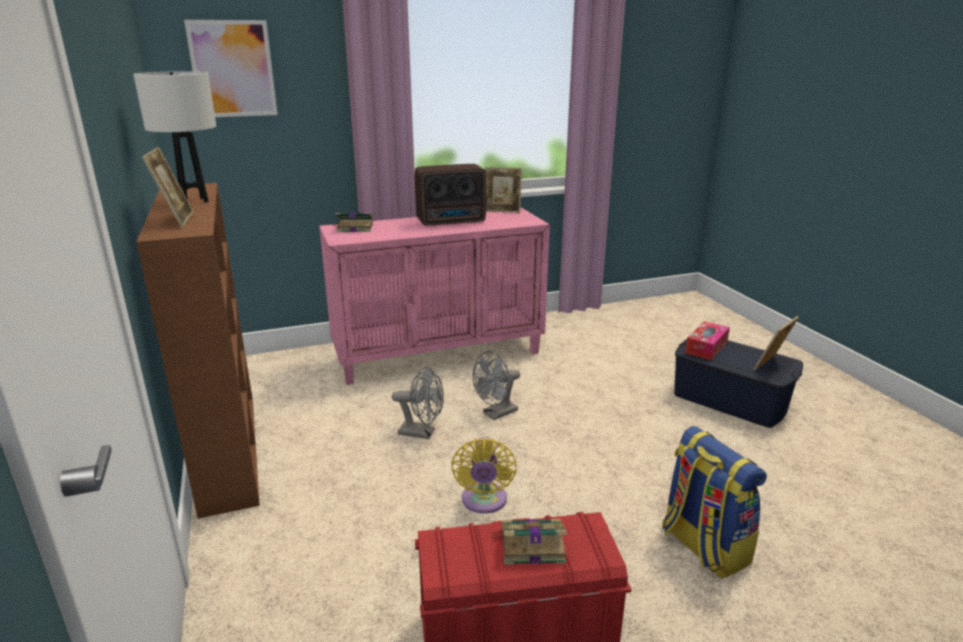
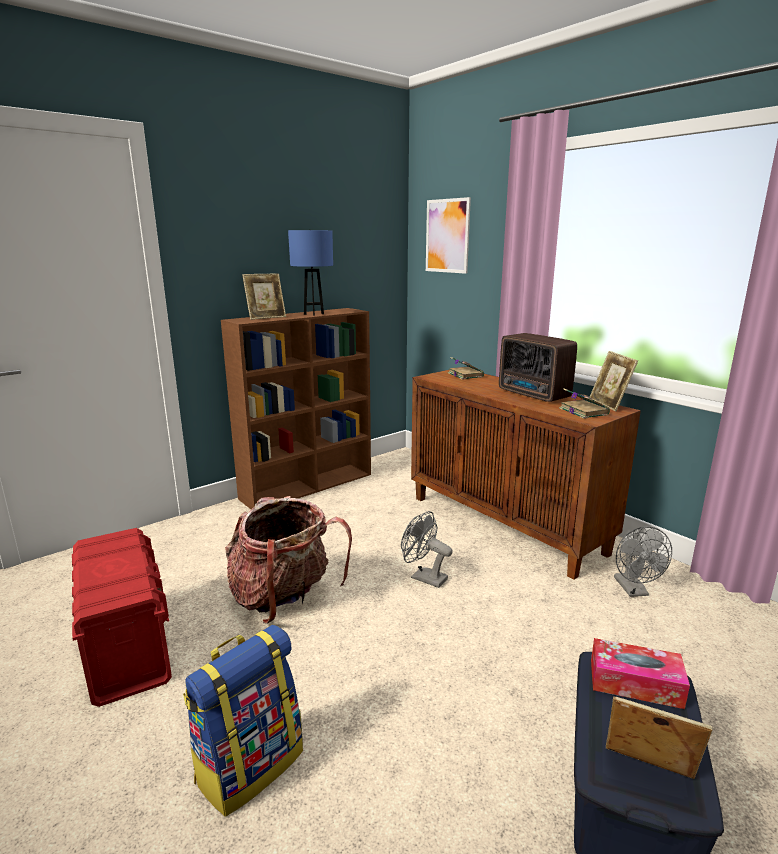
camera: 70 degrees right, 5 degrees down
(194, 201) = (314, 314): white table lamp -> blue table lamp
(422, 433) = (368, 547): grey fan -> grey fan (634, 590)
(439, 354) = (506, 524): pink cabinet -> brown cabinet
(484, 502) = (284, 598): yellow fan -> backpack
(530, 545) = (112, 571): book -> book (582, 411)

